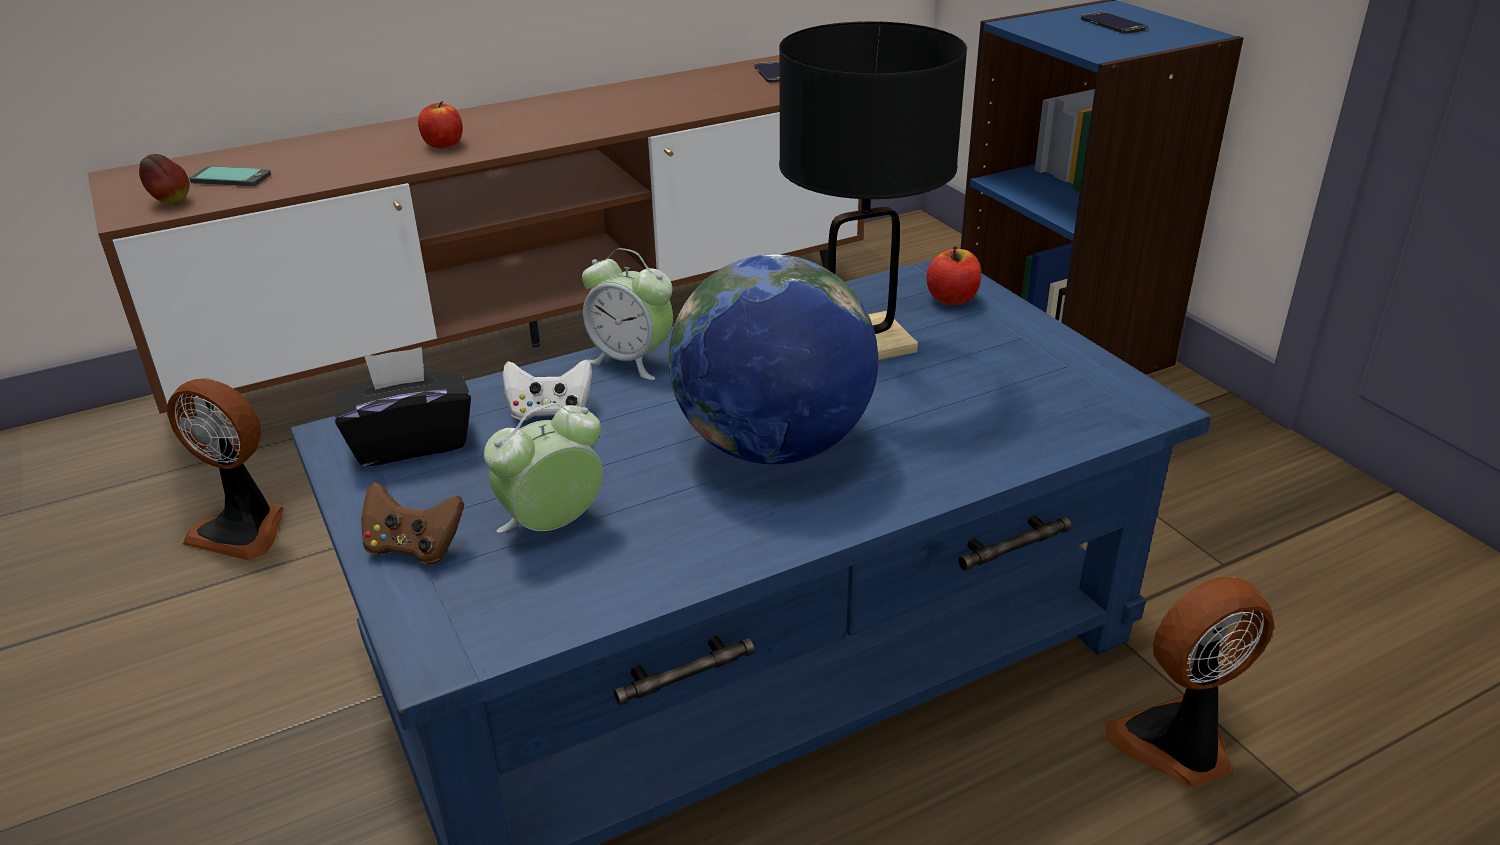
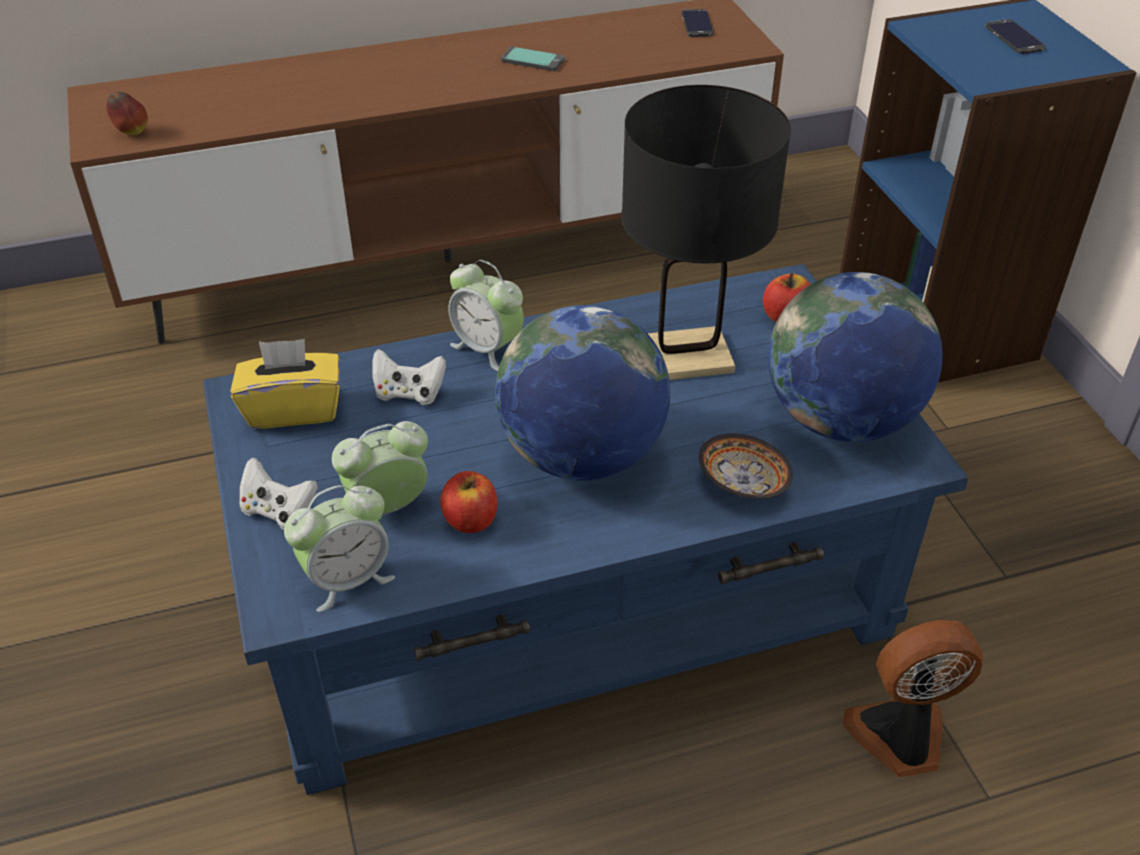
camera: 10 degrees right, 10 degrees up
(231, 178) = (184, 109): phone -> phone (532, 60)
(243, 529) = (176, 417): fan -> none
(411, 442) = (293, 409): black tissue box -> yellow tissue box
(414, 547) = (278, 511): brown game controller -> white game controller
(443, 144) = (372, 87): apple -> apple (470, 520)
(520, 608) = (347, 579): none -> alarm clock
(967, 449) = (742, 482): none -> bowl
(1051, 380) = (841, 419): none -> globe

